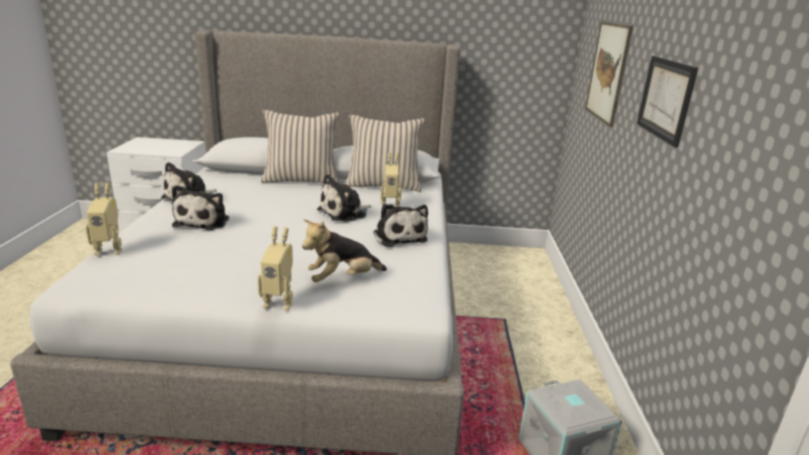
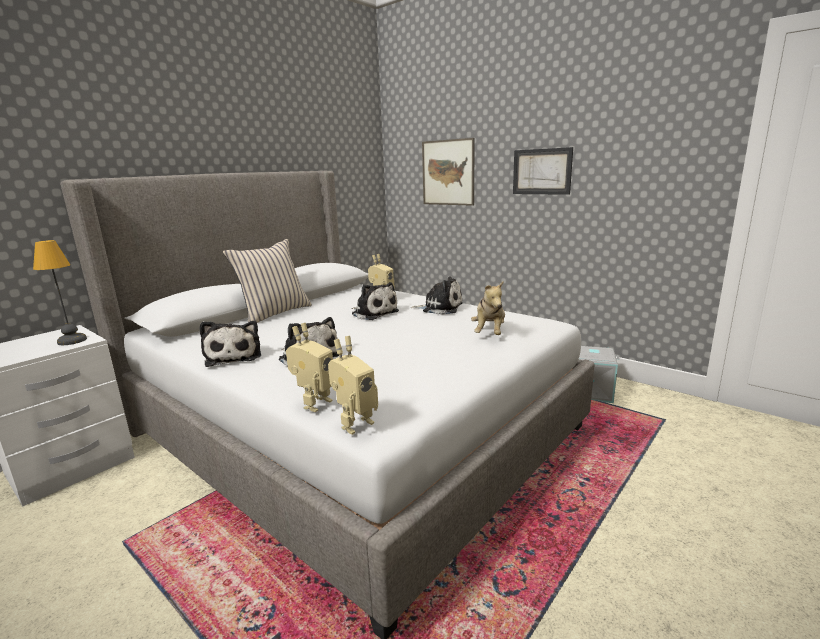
camera: 50 degrees left, 5 degrees down
(173, 150) = (73, 340): none -> table lamp
(279, 302) = (507, 355): toy robot -> toy robot (354, 423)
(345, 213) = (373, 313): plush toy -> plush toy turned 45 degrees counterclockwise
(383, 185) = (338, 295): beige pillow -> none

